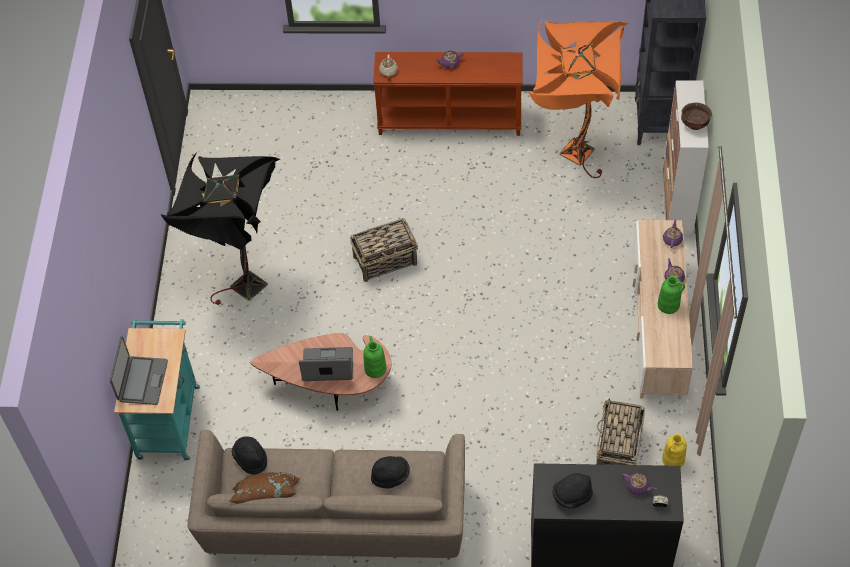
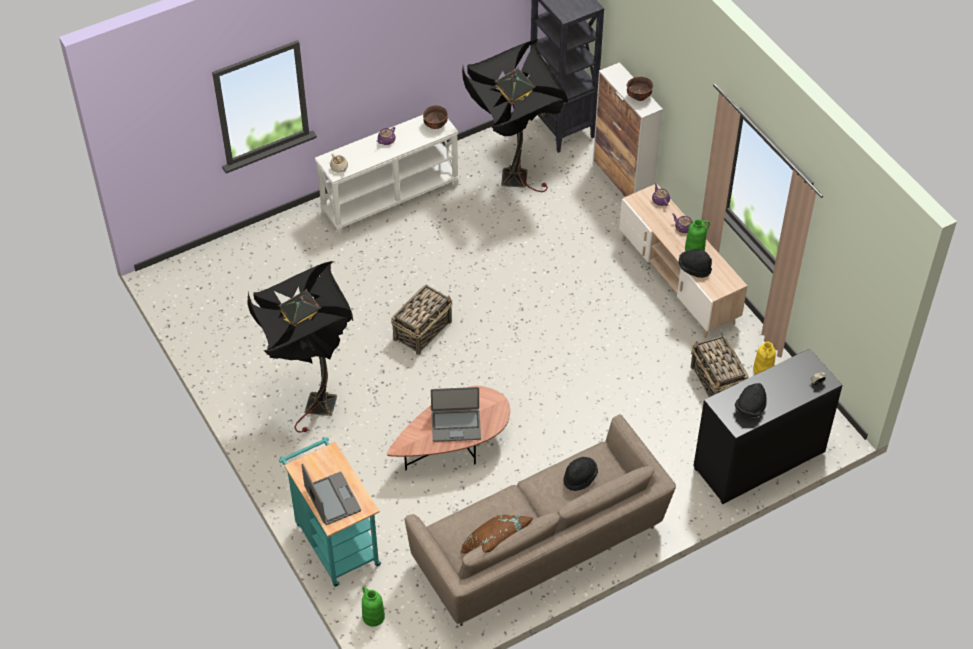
camera: 35 degrees left, 5 degrees down
(251, 459) = (455, 523): black hat -> black hat (694, 268)
(328, 366) = (456, 425): laptop -> laptop turned 150 degrees counterclockwise
(375, 368) = (496, 408): green vase -> green vase (373, 616)
(450, 120) = (390, 197): brown console table -> white console table
(506, 68) = (436, 125): none -> brown bowl
(571, 157) = (513, 184): orange floor lamp -> black floor lamp
(638, 487) = (792, 378): purple teapot -> none

